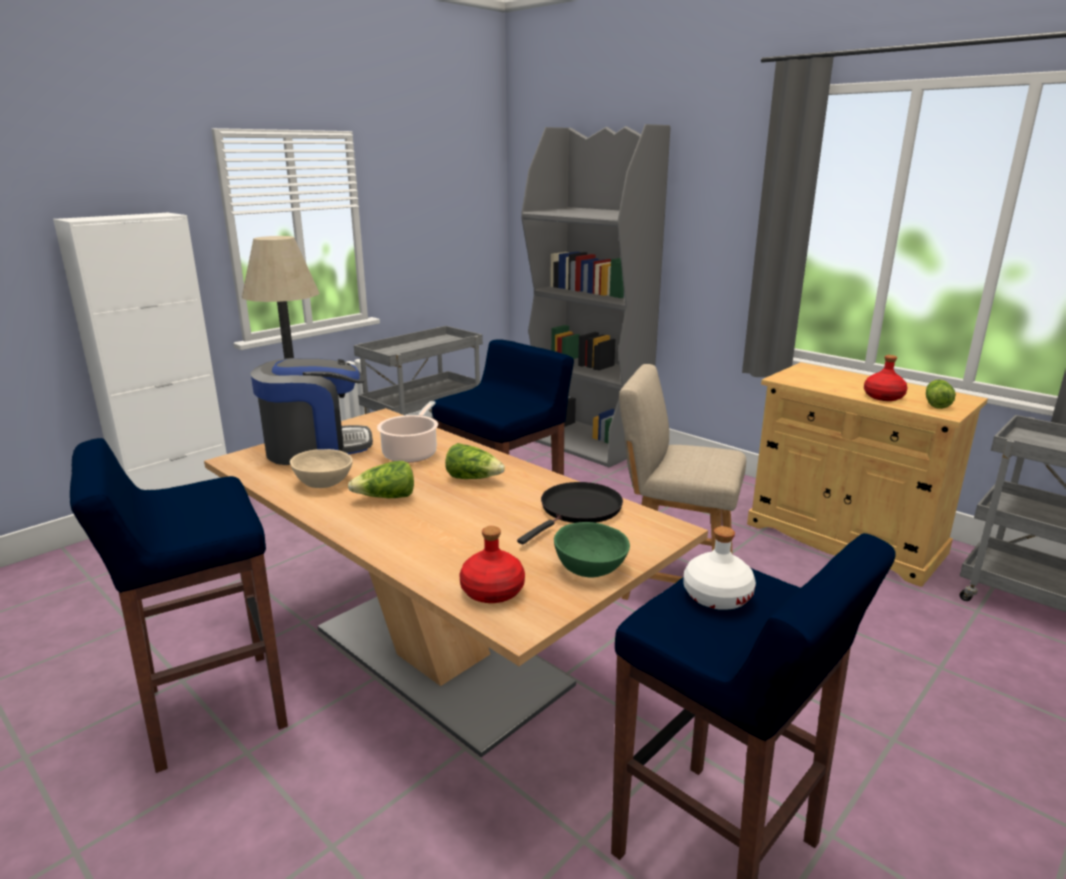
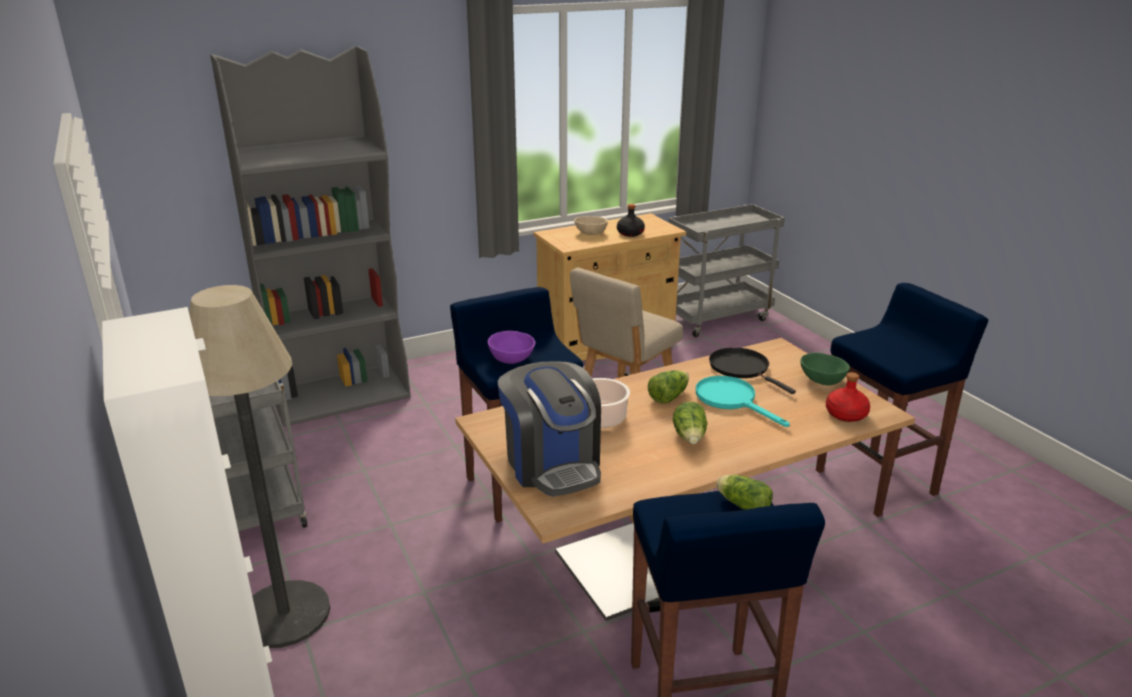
camera: 70 degrees left, 5 degrees up
(316, 448) = (552, 464): coffee machine -> coffee machine turned 150 degrees clockwise
(323, 482) = (643, 465): beige bowl -> beige bowl (591, 233)
(482, 399) = (510, 358): none -> purple bowl
(486, 512) = (732, 400): none -> turquoise frying pan
(716, 596) = (881, 347): white bottle -> none
(883, 397) = (630, 233): red bottle -> black bottle
(936, 403) = (652, 226): lettuce -> lettuce (741, 504)

